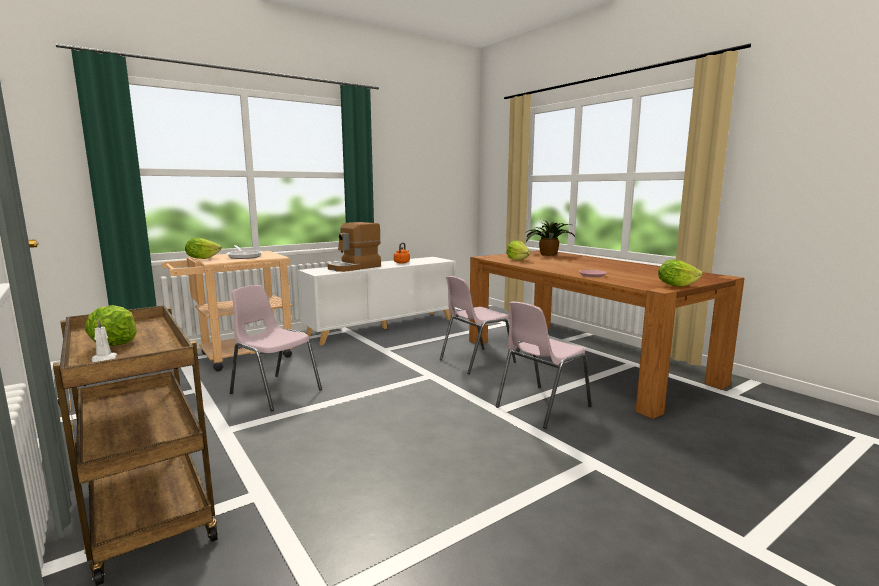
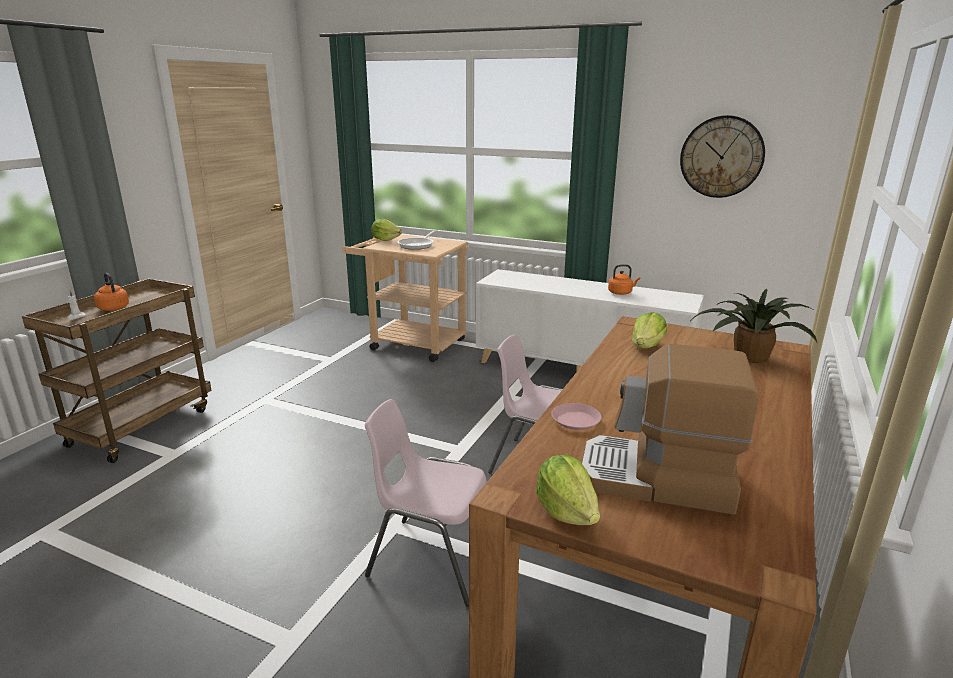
camera: 60 degrees right, 10 degrees up
(115, 344) = (113, 308): lettuce -> orange kettle
(275, 391) = (350, 388): pink chair -> none
(354, 267) = (547, 283): coffee machine -> coffee machine (657, 479)
(422, 173) = (721, 157): none -> wall clock

